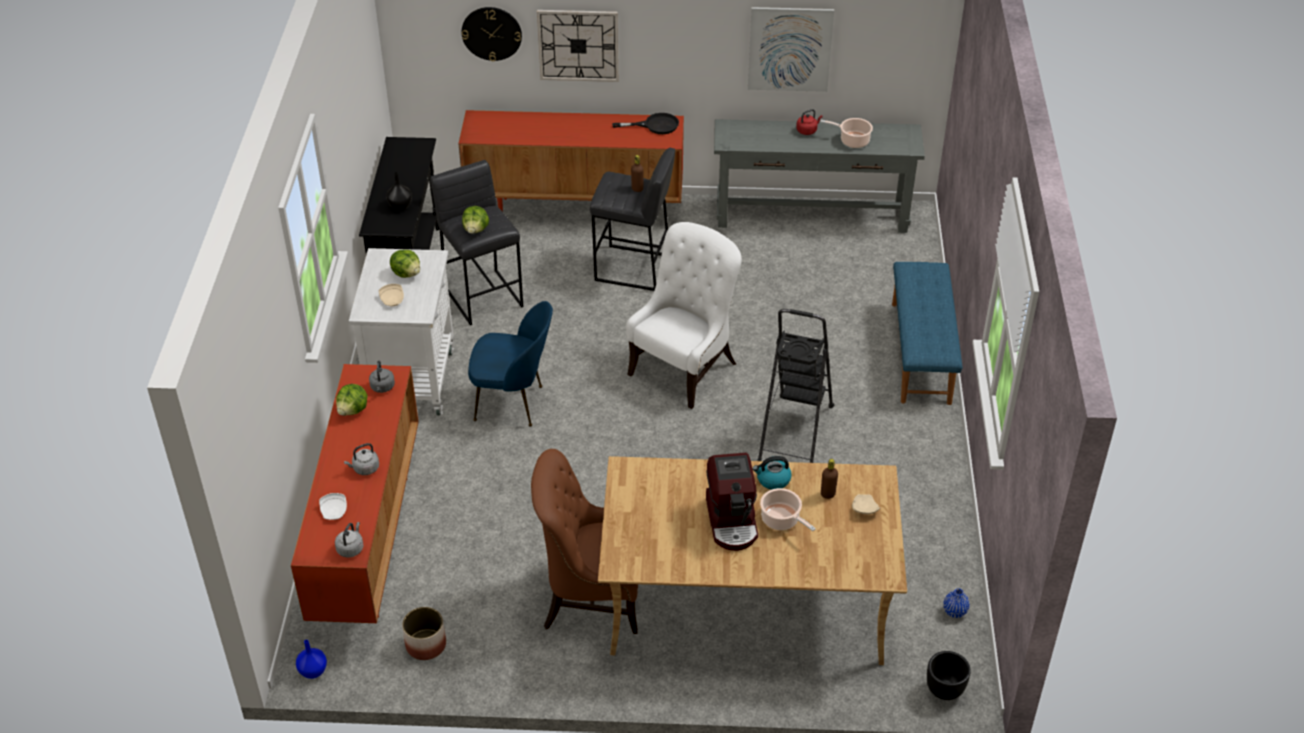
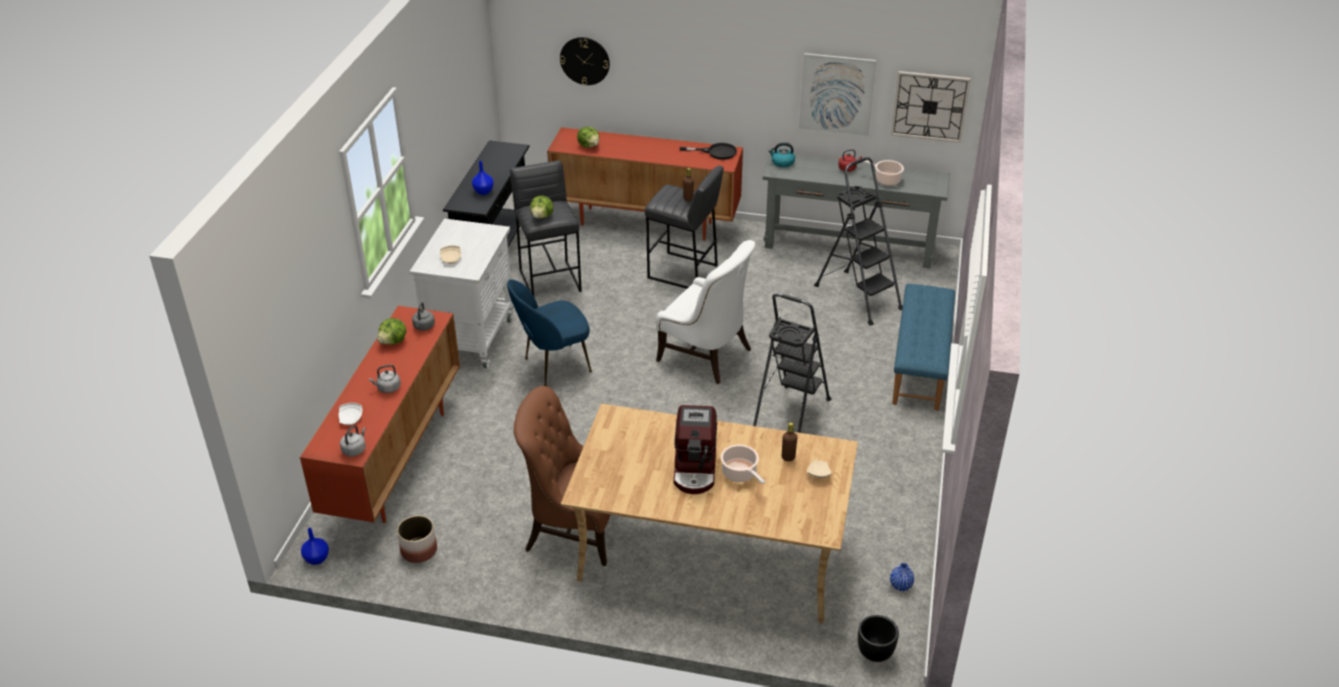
camera: 10 degrees right, 5 degrees down
(400, 206) = (483, 191): black vase -> blue vase
(407, 273) = (470, 240): lettuce -> lettuce (589, 146)
(515, 404) = (552, 367): blue chair -> blue chair turned 135 degrees clockwise
(578, 45) = (656, 77): wall clock -> wall clock (930, 106)
(684, 368) = (706, 355): white chair -> white chair turned 75 degrees clockwise
(773, 480) = (741, 440): kettle -> kettle (782, 162)
(834, 276) = (857, 296): none -> step ladder

